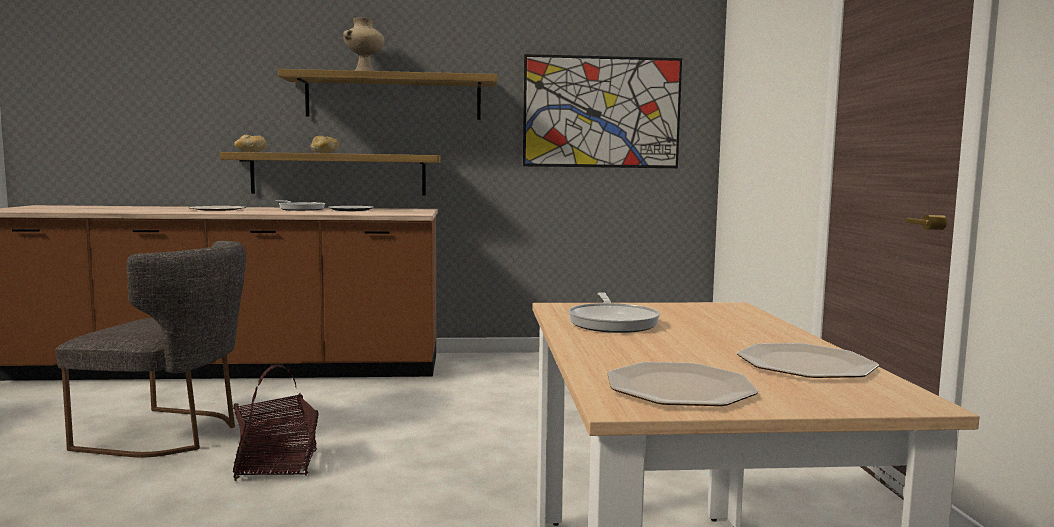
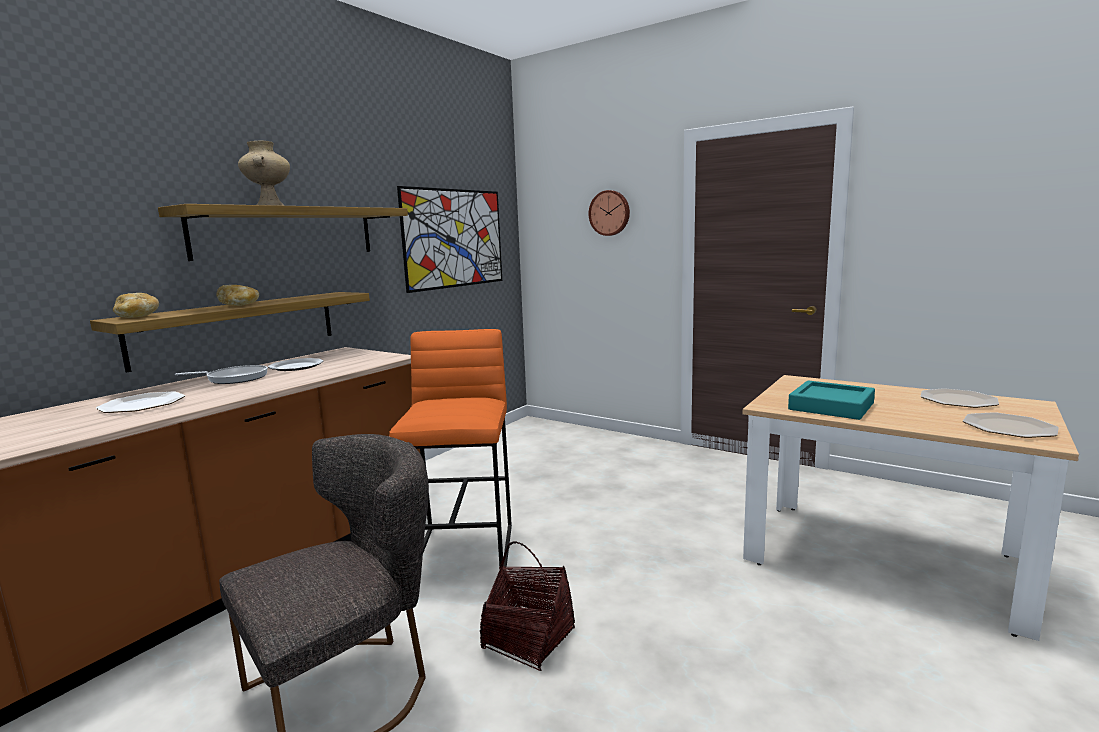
camera: 50 degrees left, 5 degrees up
(381, 411) = (465, 554): none -> orange stool
(612, 322) = (831, 406): frying pan -> turquoise tray
(776, 75) = (610, 213): none -> wall clock

